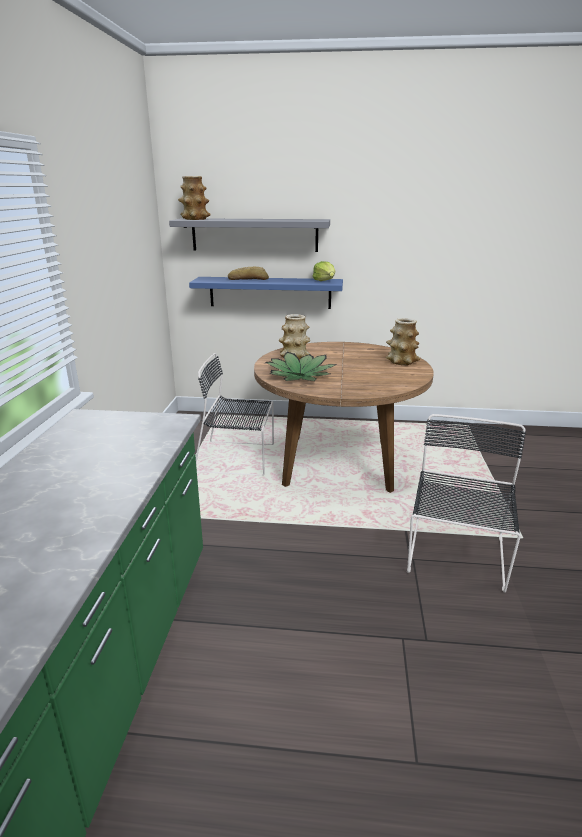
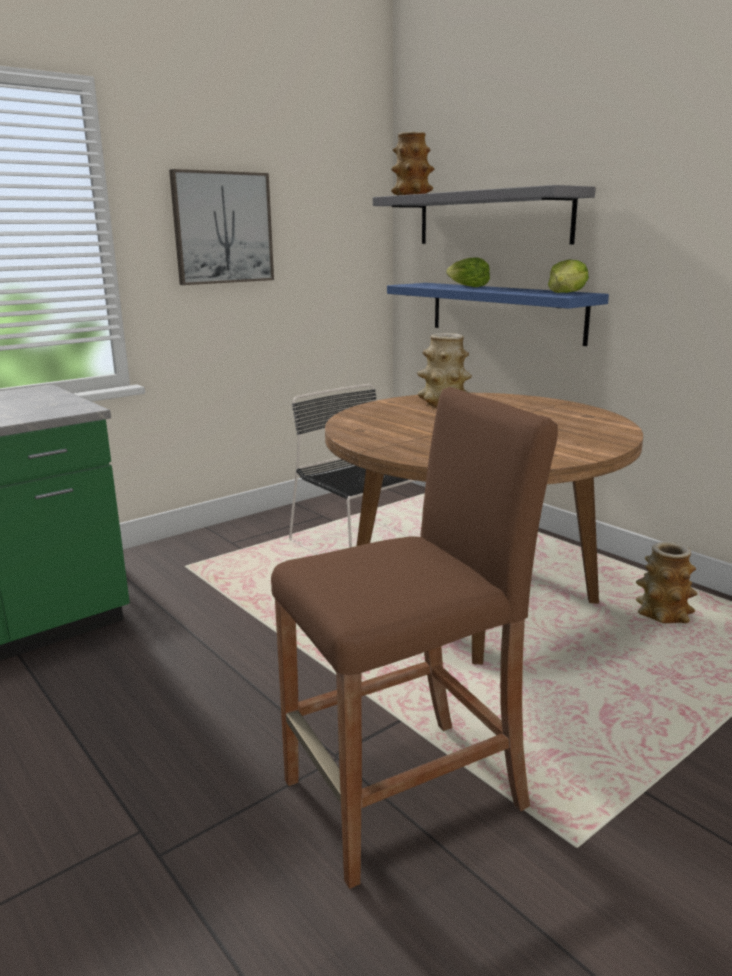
camera: 45 degrees right, 5 degrees down
(103, 254) = (222, 228): none -> picture
(248, 279) = (468, 286): bread -> lettuce
(300, 376) = (387, 421): potted plant -> none
(401, 361) = (587, 438): vase -> vase (663, 615)
(456, 556) = (404, 795): black chair -> brown stool

